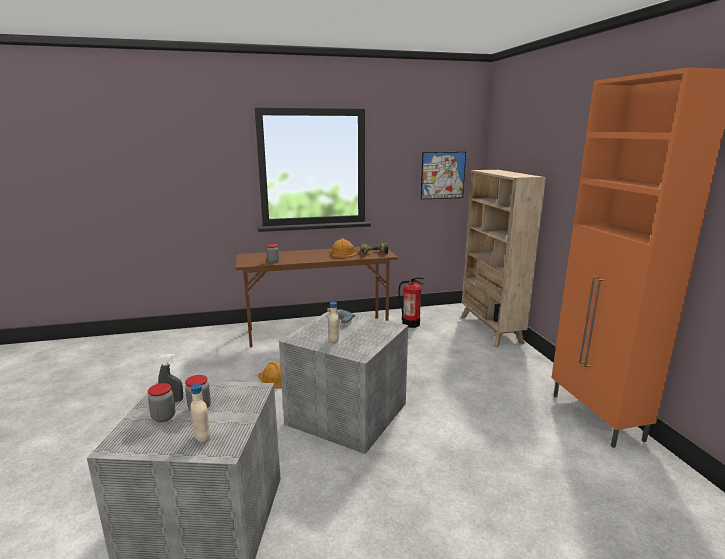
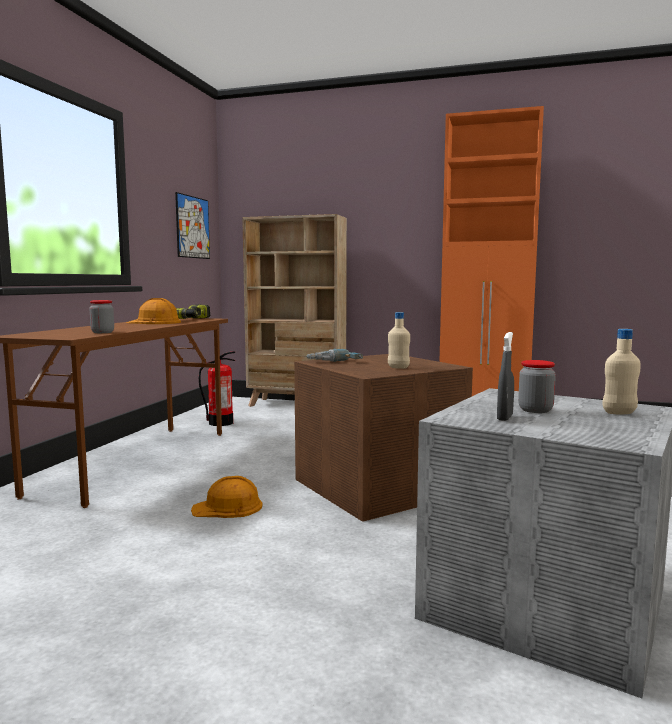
camera: 60 degrees left, 10 degrees down
(163, 417) = (553, 422): jar -> none
(349, 413) = (379, 485): grey storage box -> brown storage box

